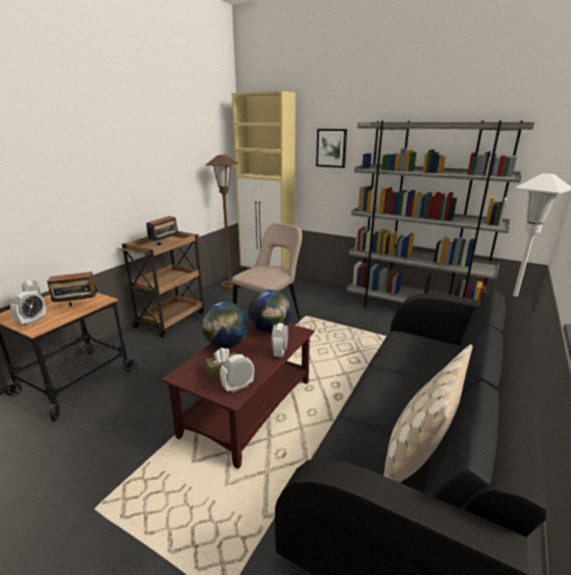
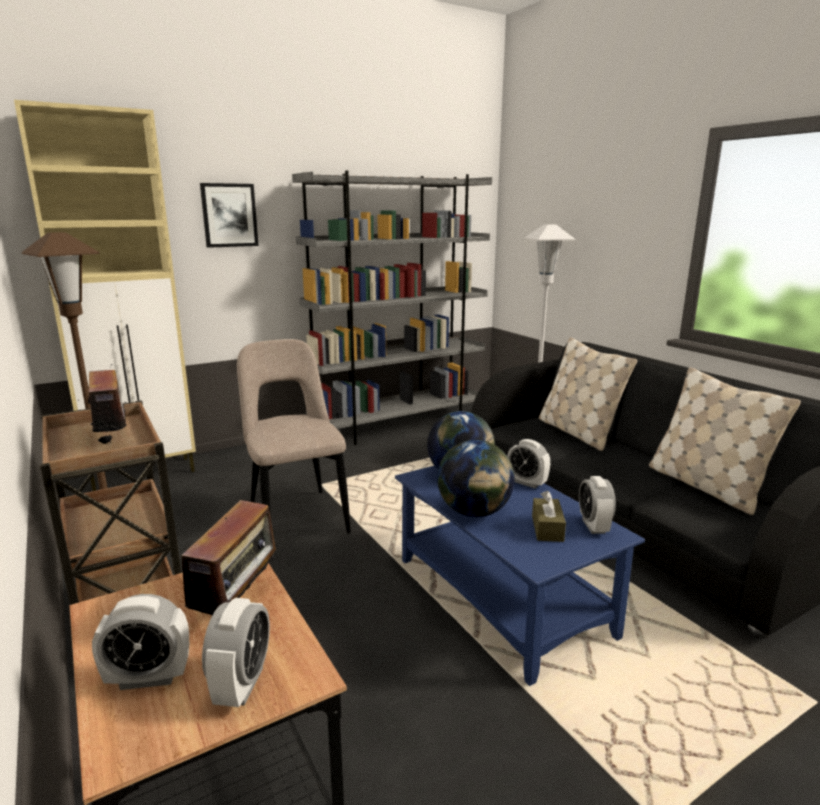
camera: 60 degrees left, 5 degrees down
(32, 321) = (242, 684): alarm clock -> alarm clock turned 45 degrees clockwise
(248, 408) = (503, 597): brown coffee table -> blue coffee table
(444, 366) = (578, 432): none -> beige pillow

